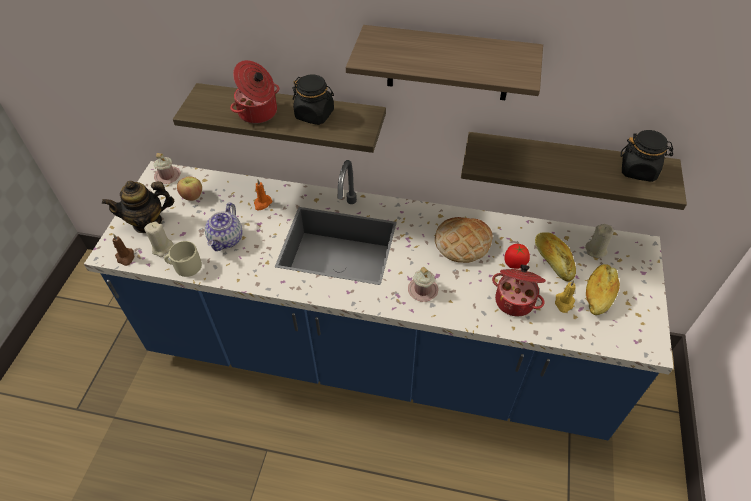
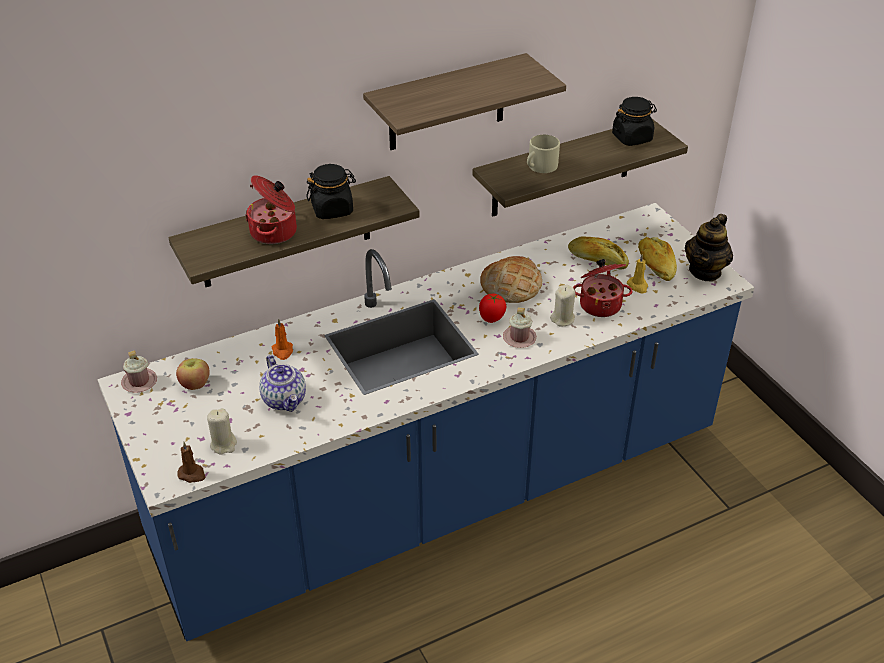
camera: 40 degrees left, 10 degrees down
(147, 222) = (174, 432): teapot -> teapot (705, 271)
(184, 266) = (269, 445): beige mug -> beige mug (540, 166)
(514, 263) = (570, 278): tomato -> tomato (491, 318)
(596, 250) = (621, 236): beige candle -> beige candle (562, 319)

